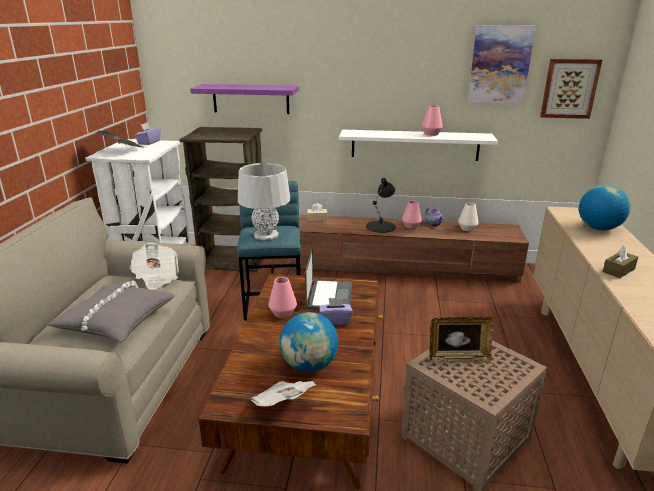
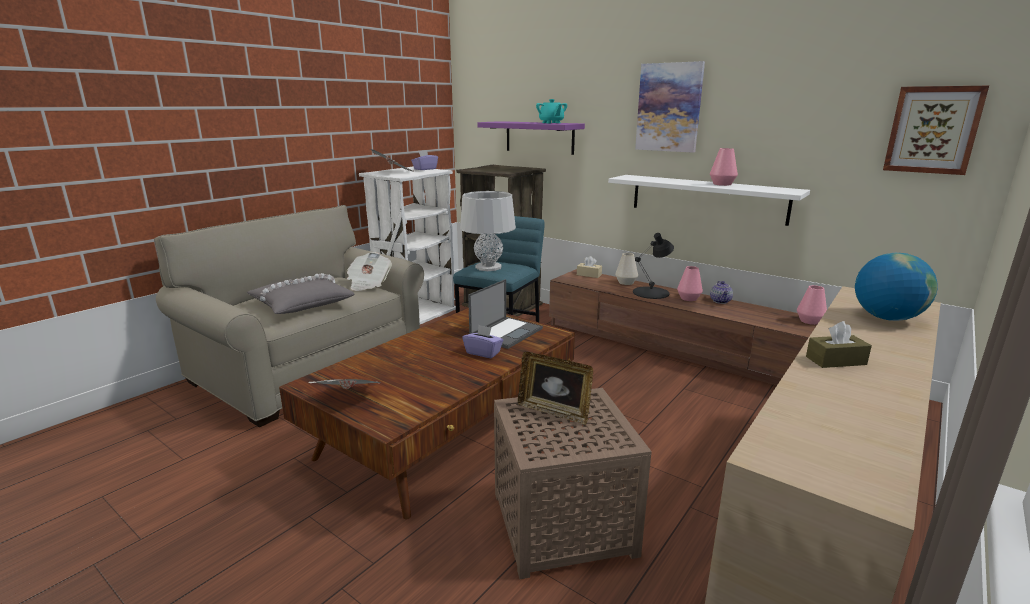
camera: 30 degrees right, 5 degrees down
(270, 87) = (551, 123): none -> turquoise teapot
(283, 313) = (444, 335): pink vase -> pink vase (810, 321)
(309, 365) = (412, 378): globe -> none
(467, 228) = (760, 313): white vase -> white vase (626, 282)
(499, 64) = (824, 96): picture -> picture (669, 107)

